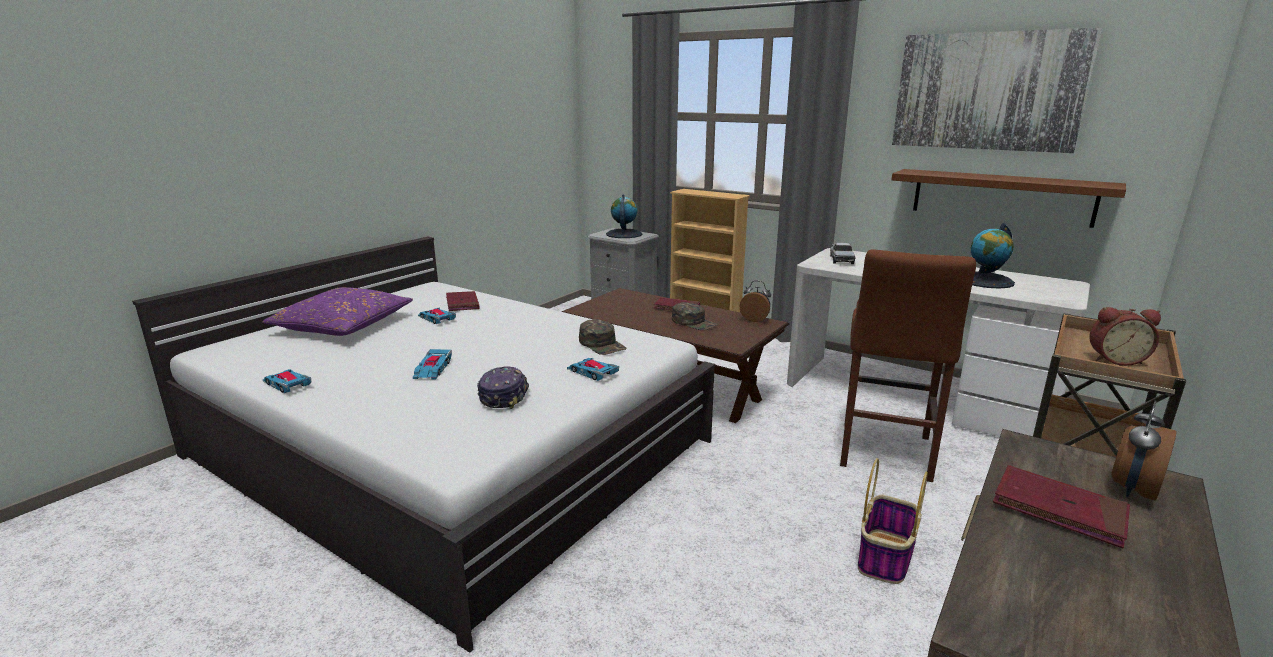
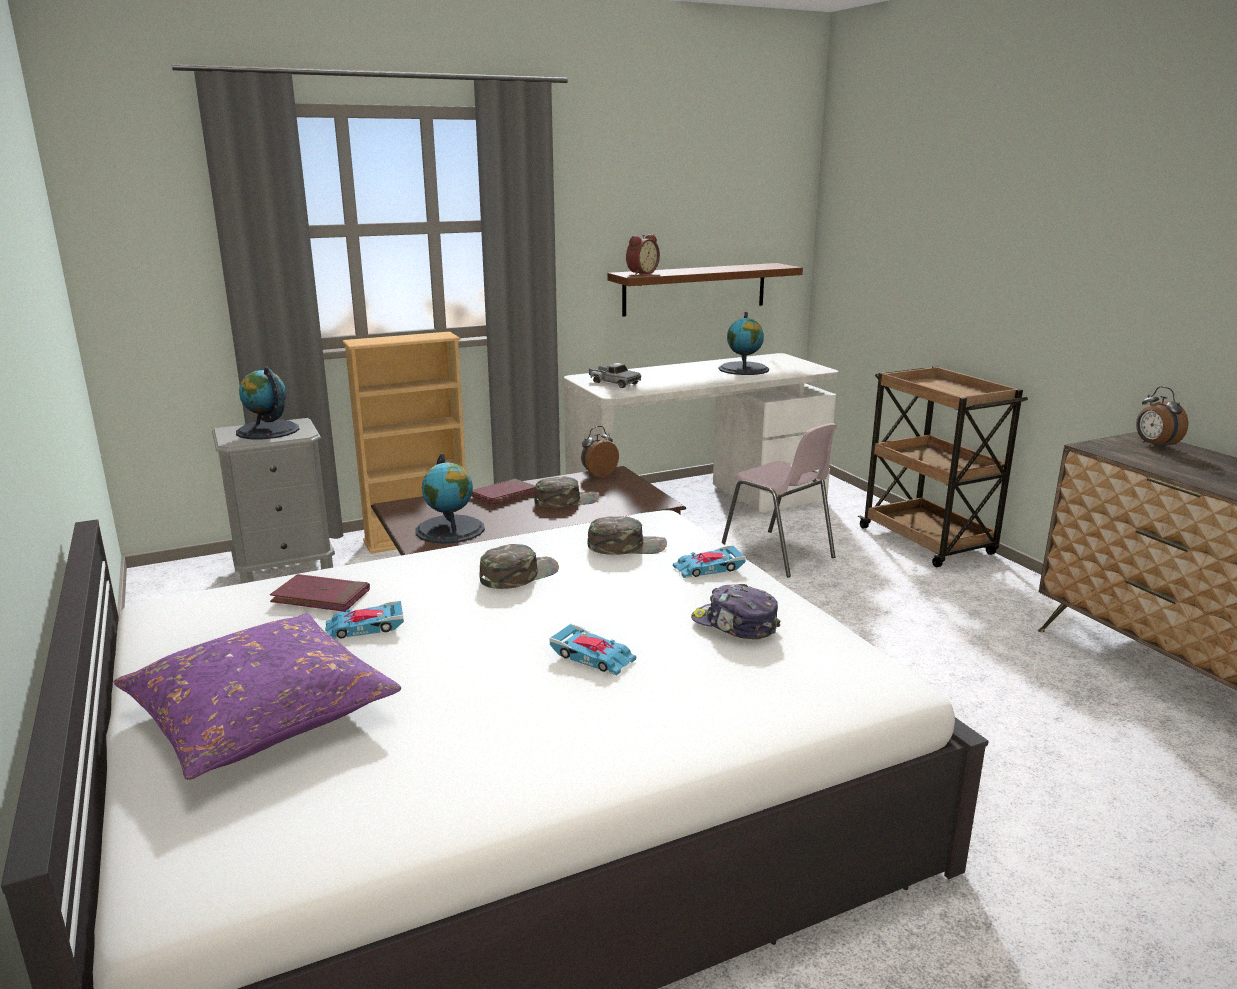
camera: 60 degrees left, 0 degrees up
(287, 384) = (514, 791): toy car -> none
(529, 330) = (518, 574): none -> green cap
(606, 310) = (450, 529): none -> globe
(884, 454) = (778, 554): brown stool -> pink chair
(885, 558) = (924, 613): basket -> none
(987, 91) = (671, 186): picture -> none
(1059, 509) = (1178, 465): red book -> none
(1115, 360) = (956, 393): alarm clock -> alarm clock (641, 273)

